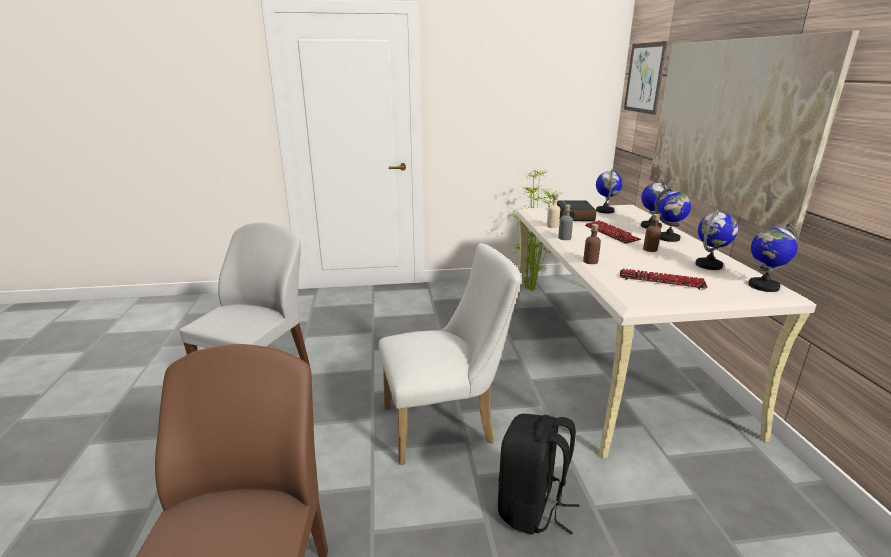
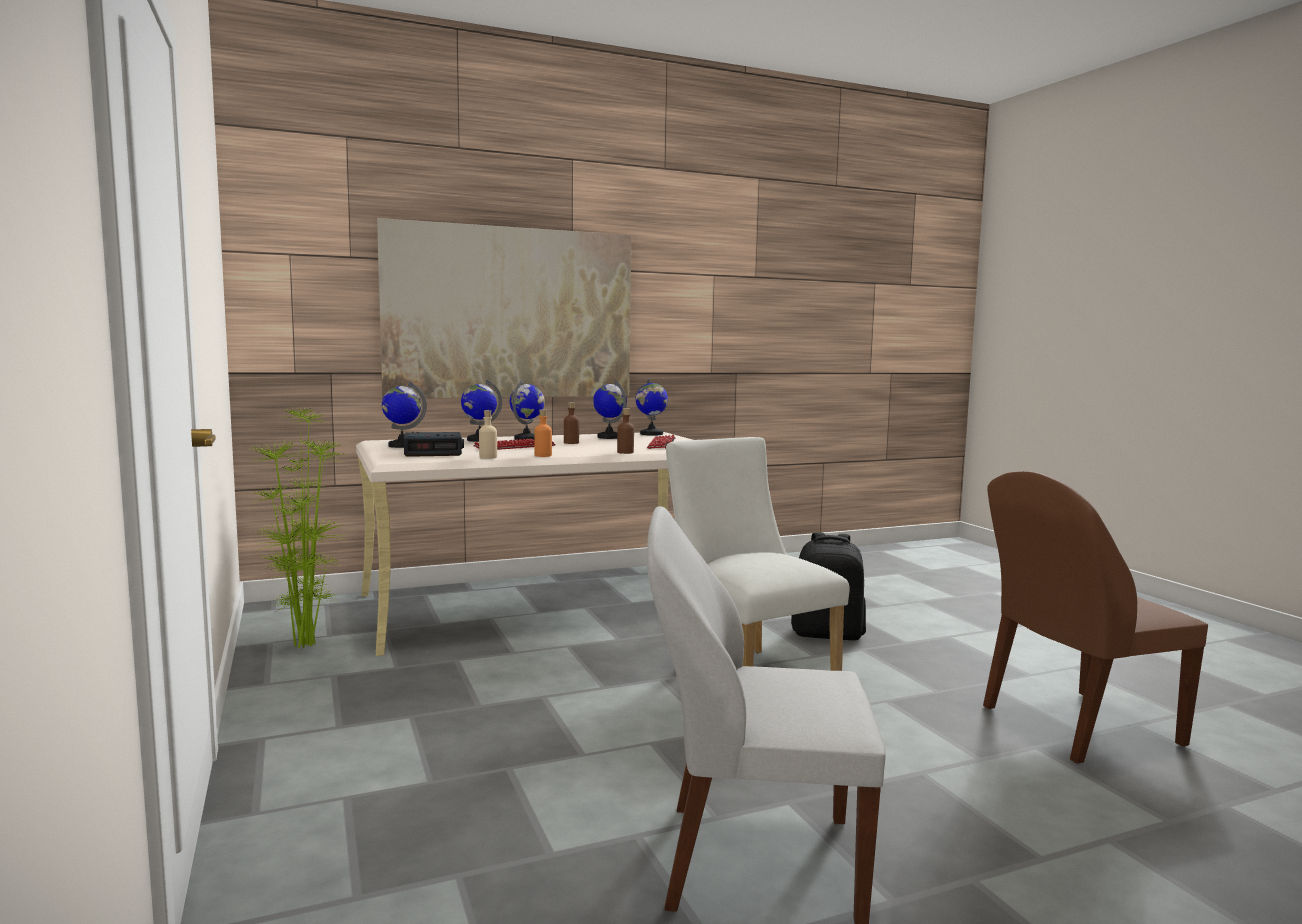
camera: 105 degrees left, 15 degrees down
(564, 238) = (543, 455): grey bottle -> orange bottle
(644, 78) = (303, 259): picture -> none

